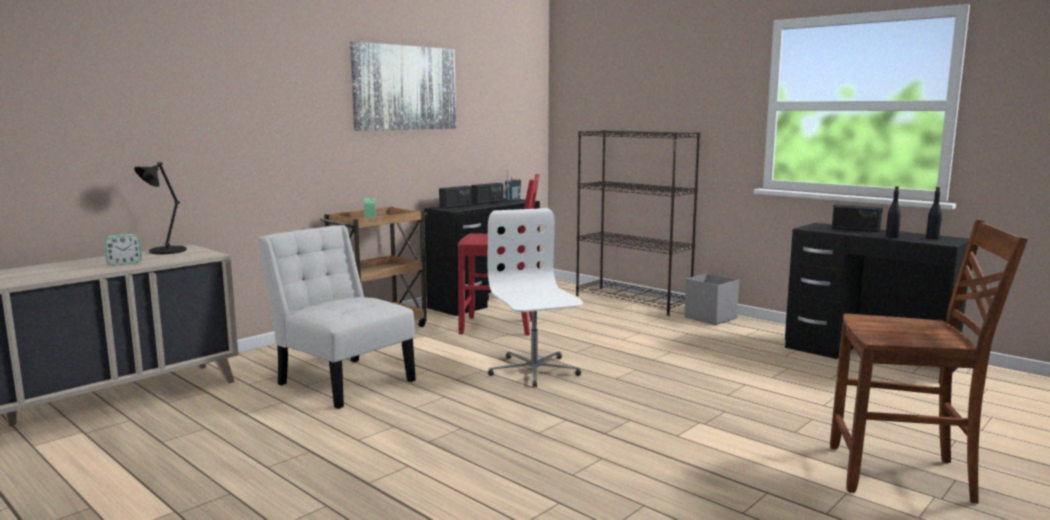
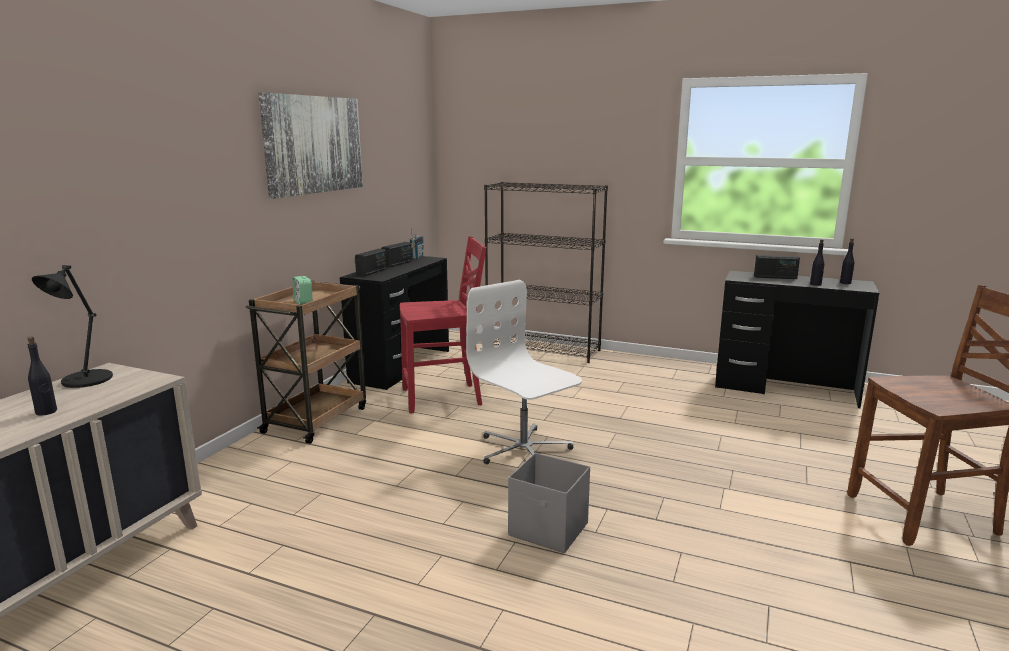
camera: 20 degrees left, 5 degrees up
(124, 263) = (46, 412): alarm clock -> black bottle
(342, 381) = (331, 500): white chair -> none
(710, 318) = (627, 361): grey storage box -> grey storage box (549, 530)

